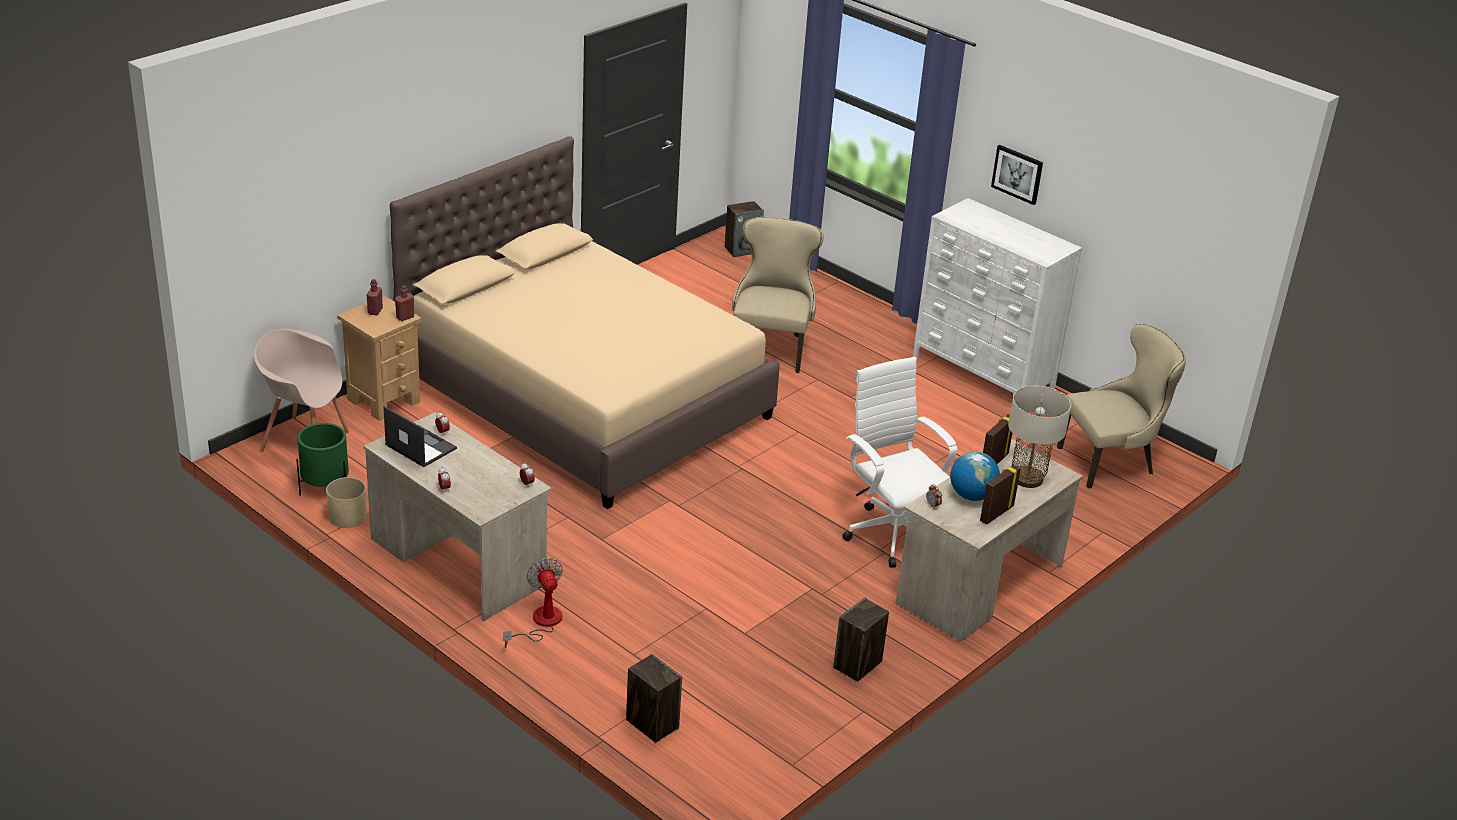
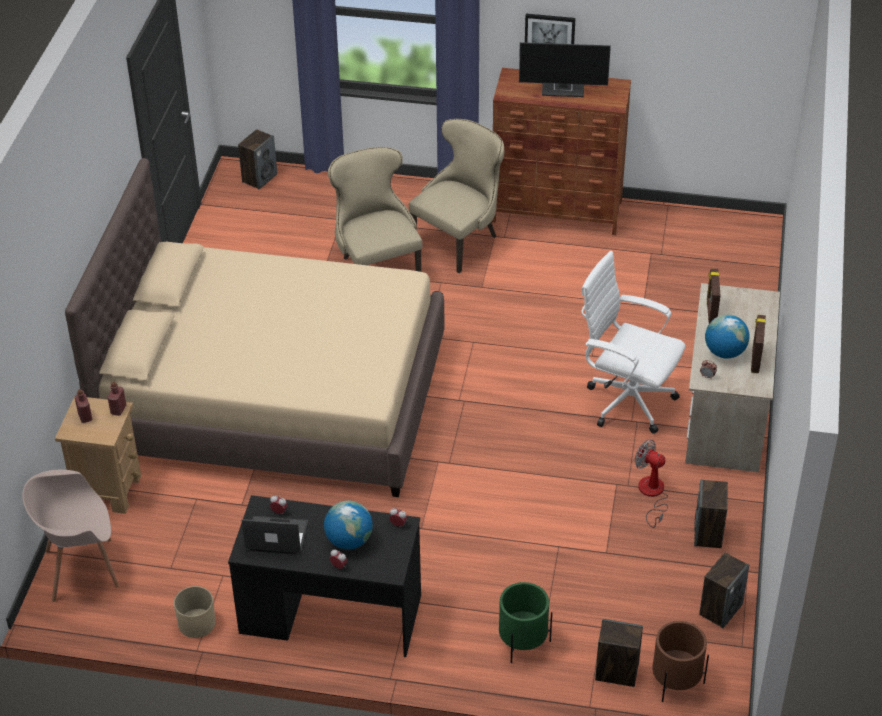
camera: 30 degrees left, 10 degrees up
(325, 488) = (149, 606): green planter -> green planter (523, 642)
(457, 561) = (330, 614): beige desk -> black desk
(474, 476) = (349, 540): none -> globe
(540, 623) = (450, 633): fan -> fan (652, 494)
(698, 759) = (676, 682): none -> brown planter
(804, 727) = (720, 609): none -> speaker
(983, 372) = (557, 211): white dresser -> brown dresser
(1008, 231) = (564, 89): none -> monitor
(1027, 479) = (747, 315): table lamp -> none
(1110, 462) = (718, 252): beige chair -> beige chair (459, 241)

